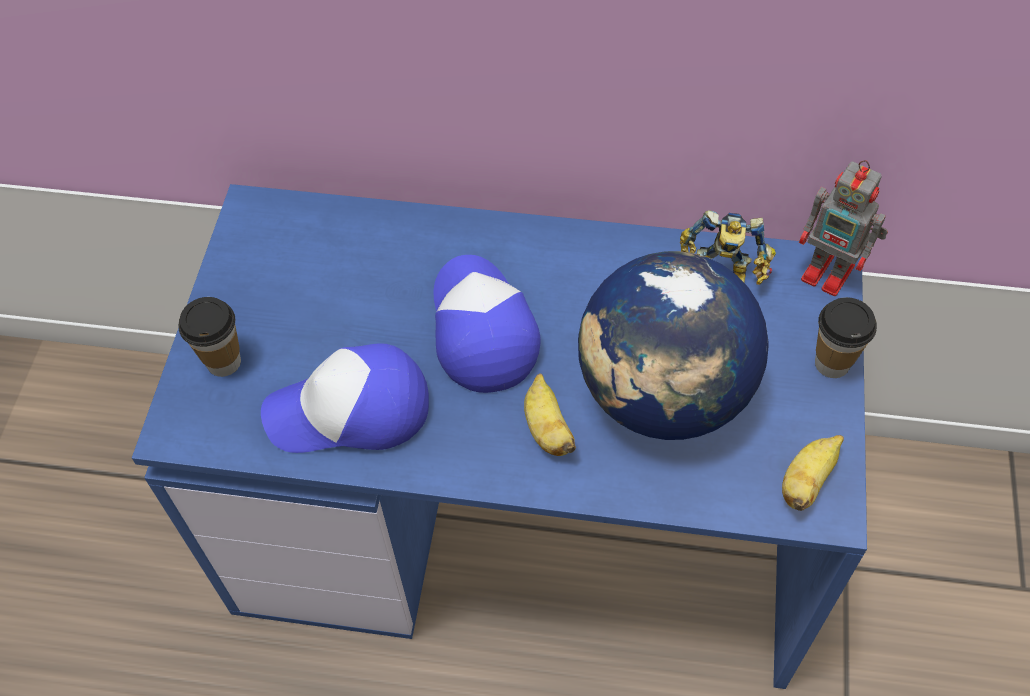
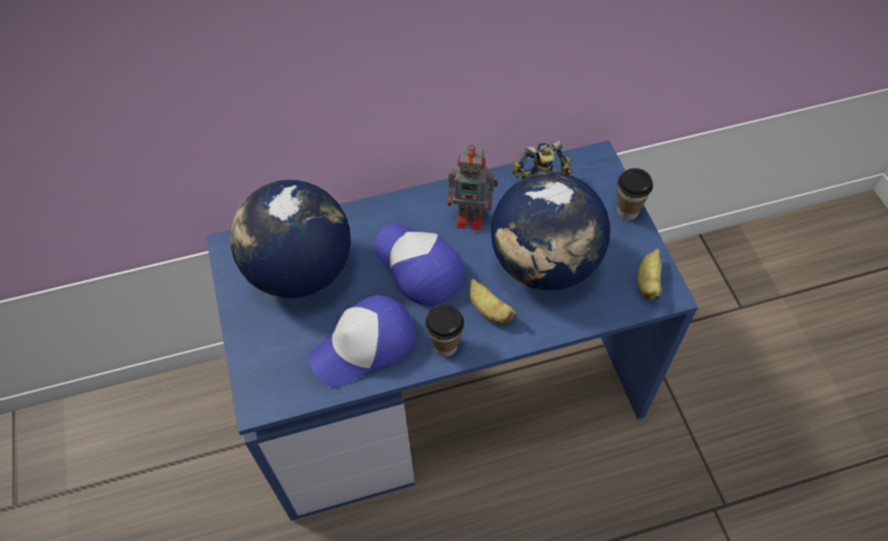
camera: 25 degrees left, 0 degrees up
(223, 362) = (266, 348): cup -> cup (445, 346)
(321, 275) = (299, 271): none -> globe
(830, 274) = (600, 161): toy robot -> toy robot (472, 217)

